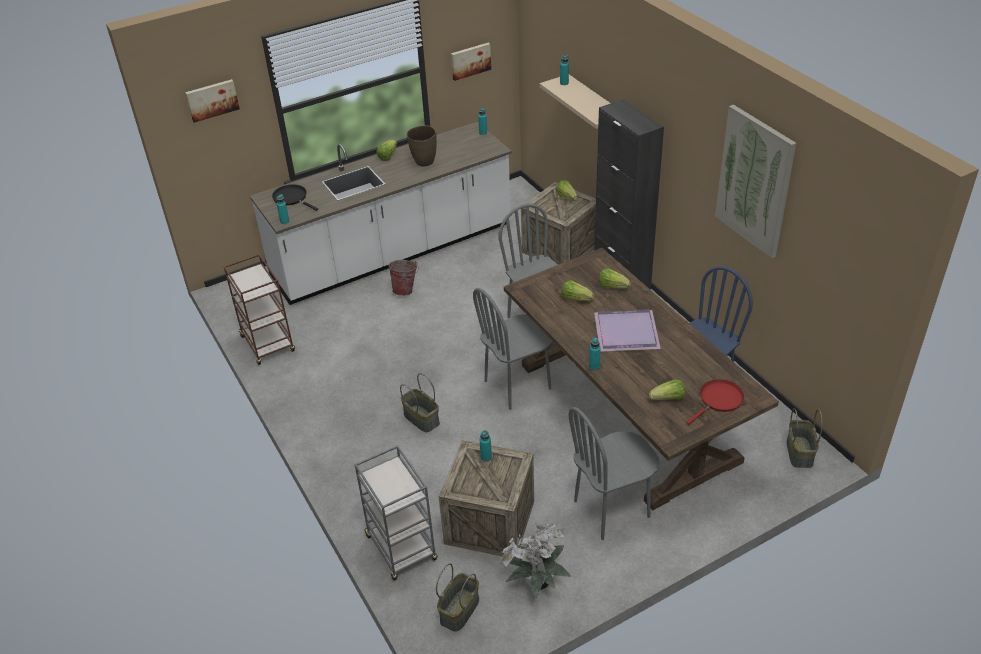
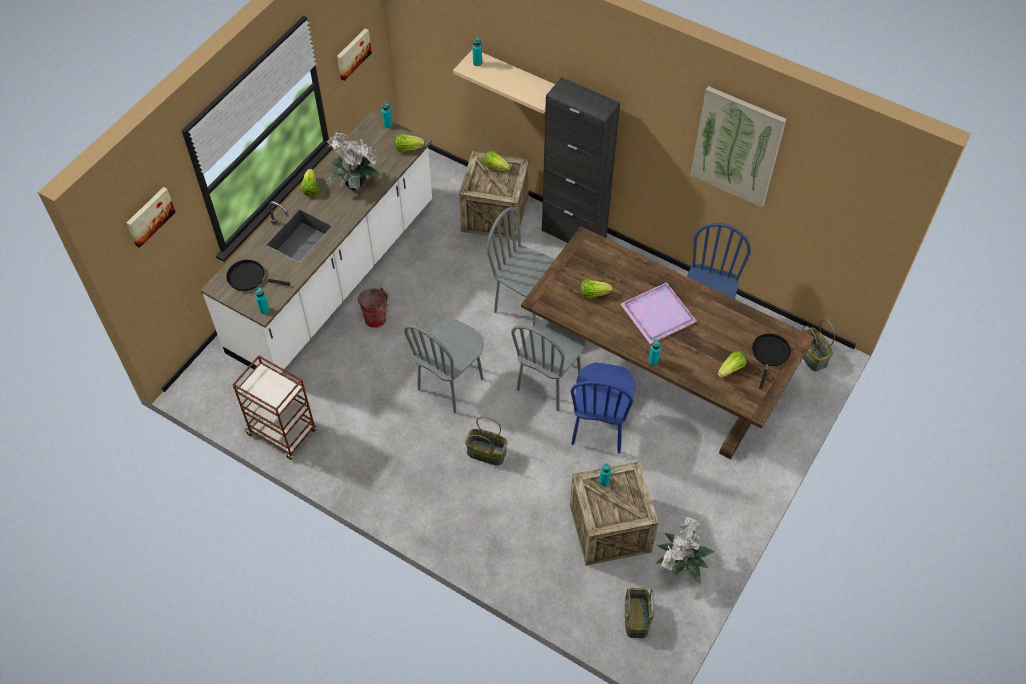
camera: 30 degrees left, 15 degrees up
(402, 549) = (554, 586): grey cart -> none
(424, 162) = (354, 184): brown vase -> potted plant
(539, 436) = (599, 427): none -> blue chair
(612, 286) = (617, 268): lettuce -> lettuce (408, 148)
(612, 509) = (699, 472): grey chair -> grey chair (451, 384)
(719, 400) = (769, 354): red frying pan -> black frying pan

